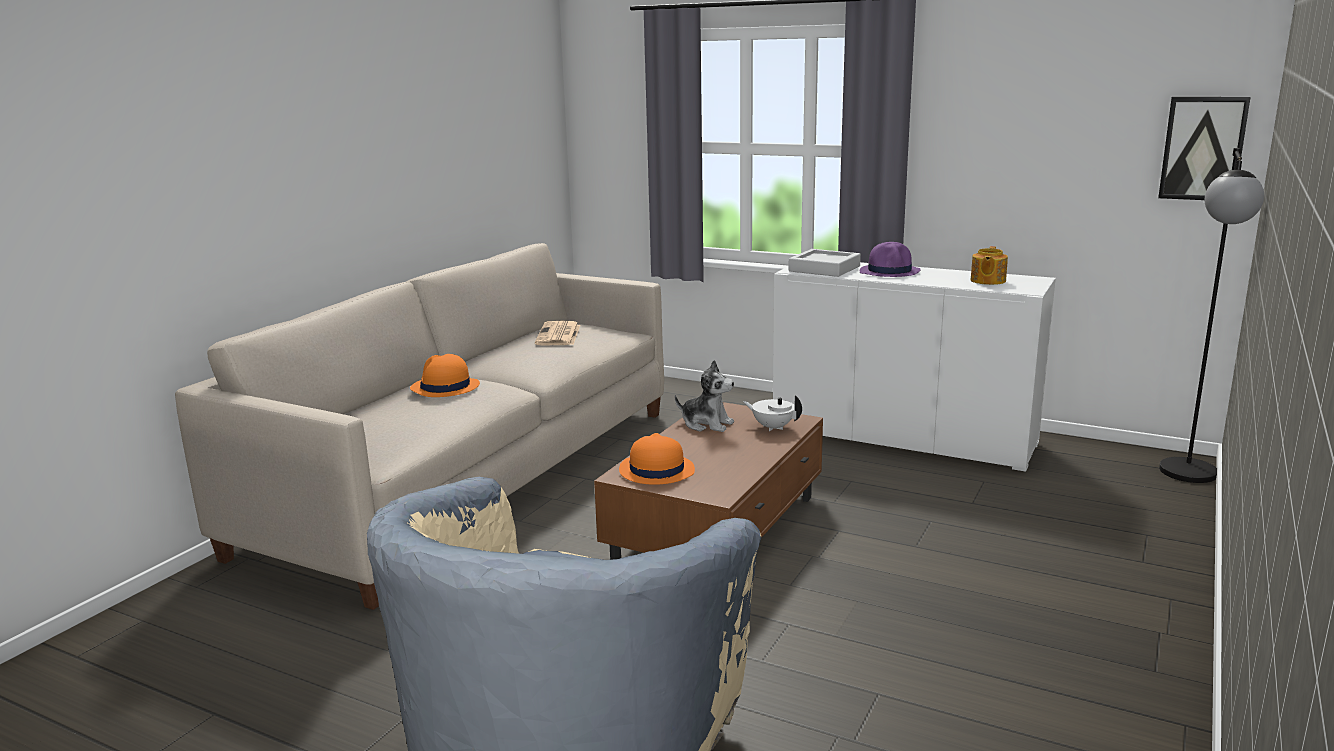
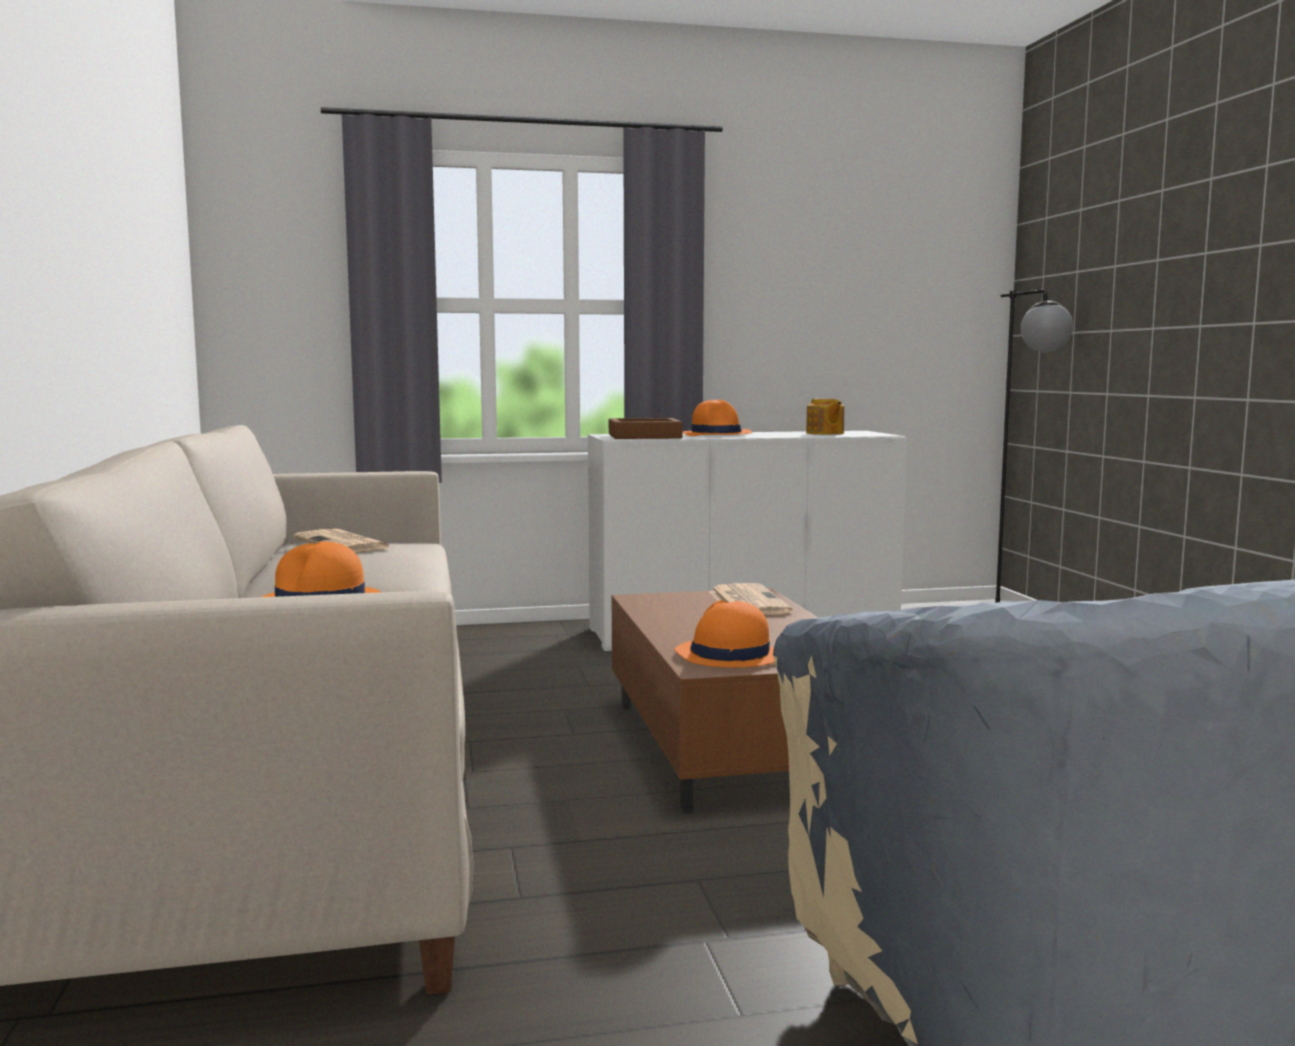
camera: 40 degrees left, 10 degrees down
(707, 424) = (671, 611): plush toy -> none
(772, 427) = (747, 602): white teapot -> newspaper
(824, 269) = (644, 436): grey tray -> brown tray
(890, 272) = (717, 434): purple hat -> orange hat
(1203, 148) = (964, 298): picture -> none

